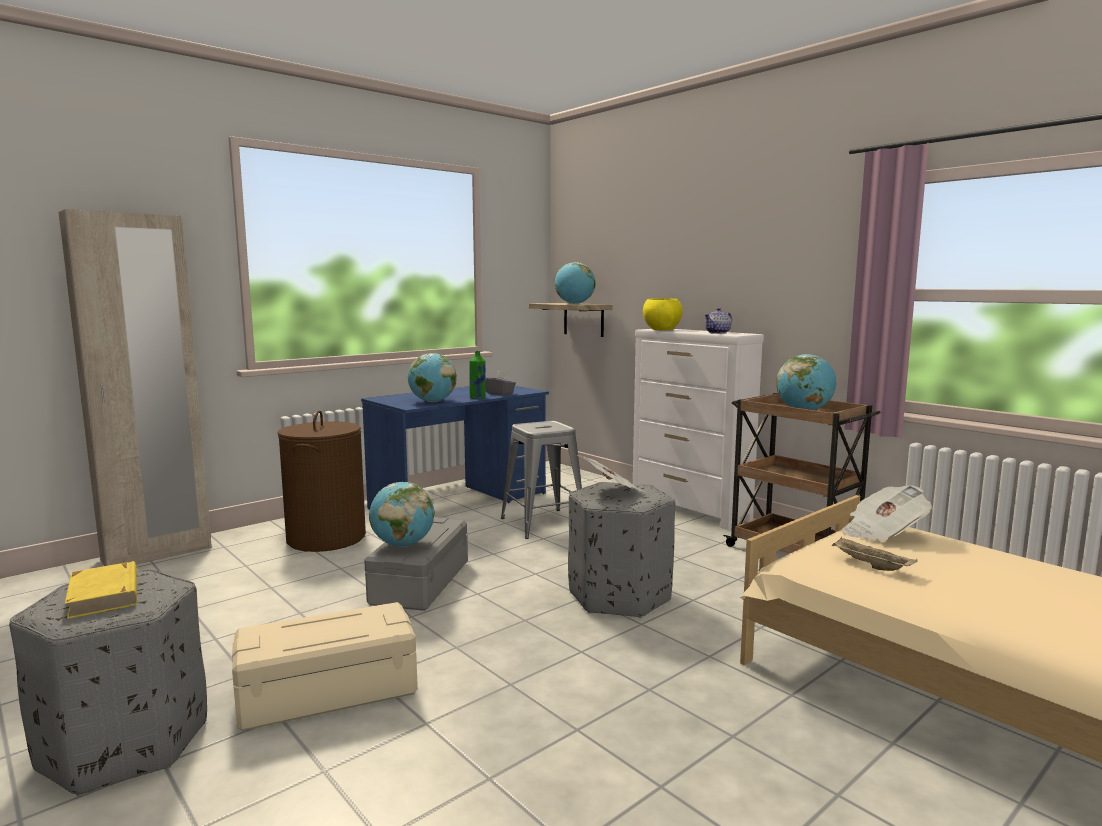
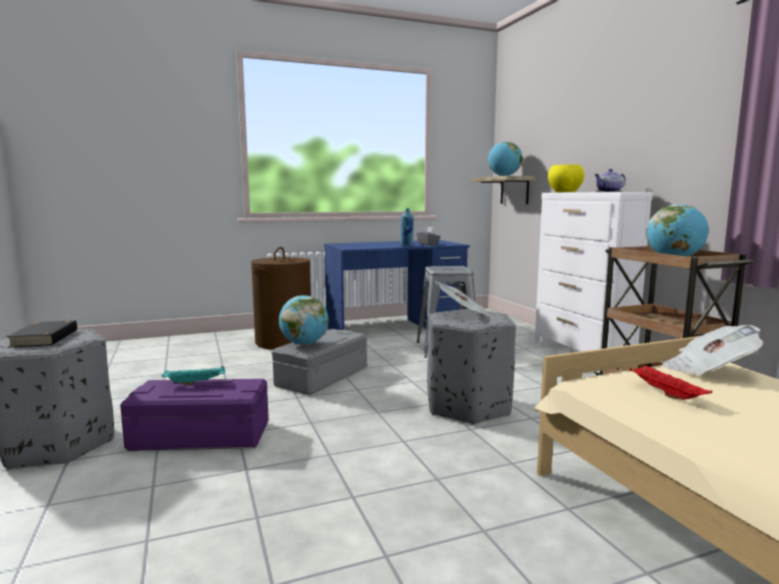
camera: 20 degrees right, 0 degrees up
(105, 595) = (45, 338): yellow book -> black book
(157, 554) = (175, 340): beige wardrobe -> none
(315, 622) = (196, 382): none -> turquoise tray
(328, 690) = (201, 435): beige storage box -> purple storage box
(432, 401) = (369, 246): globe -> none
(477, 398) = (406, 246): green bottle -> blue bottle
(869, 565) = (664, 393): beige tray -> red tray

